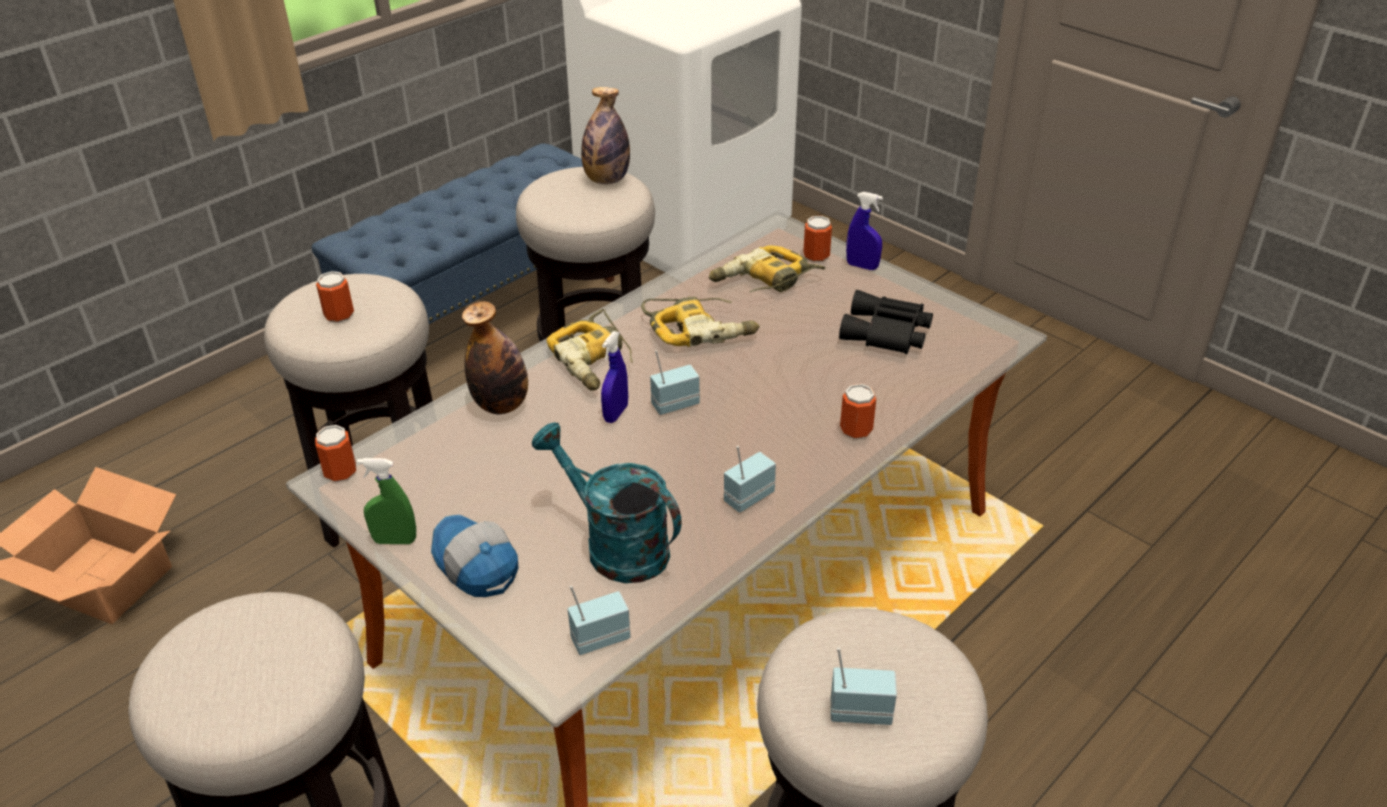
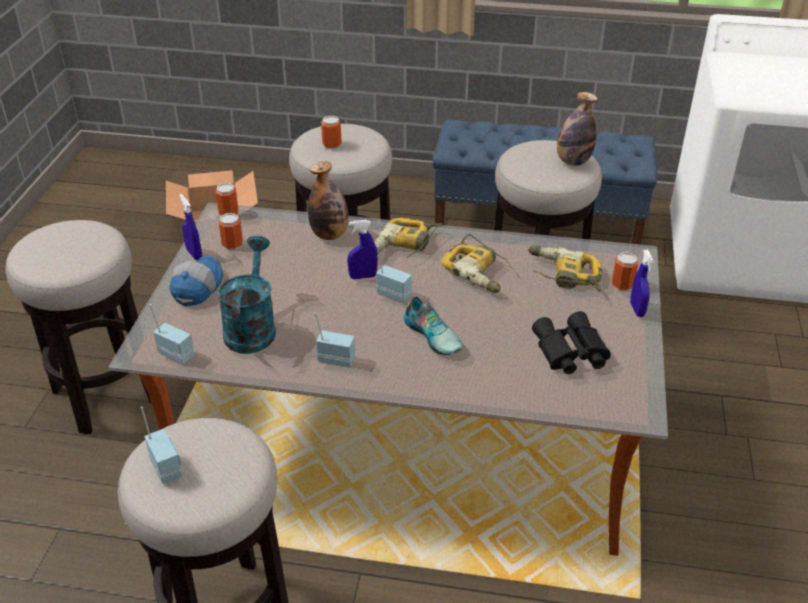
camera: 55 degrees right, 0 degrees up
(395, 540) = (194, 254): green spray bottle -> blue spray bottle
(775, 407) = (433, 335): none -> shoe
(856, 430) = (446, 379): can -> can (232, 244)

